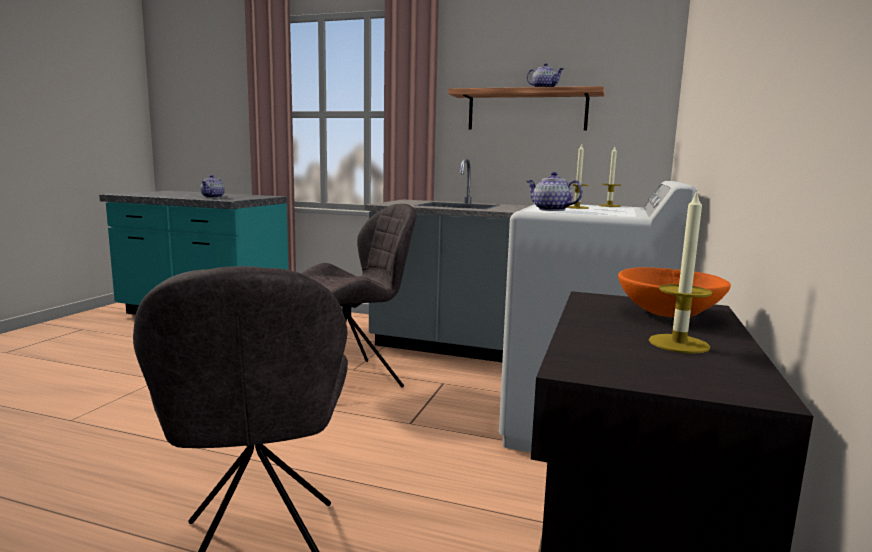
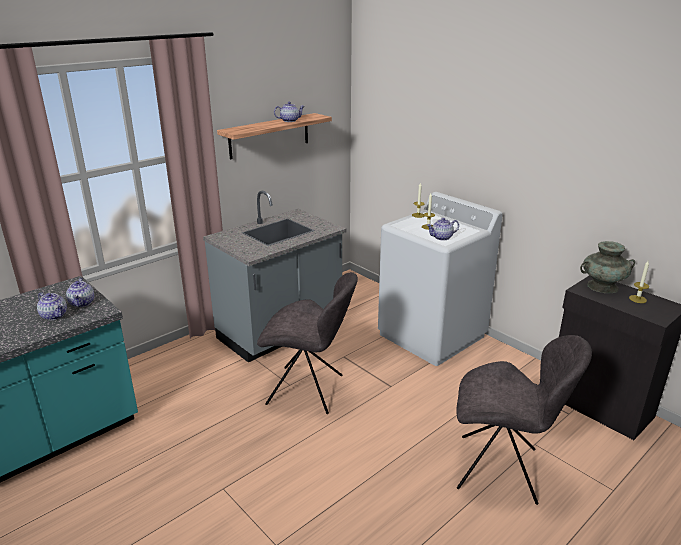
camera: 60 degrees left, 15 degrees up
(238, 198) = (82, 303): none -> teapot
(351, 380) = (308, 390): grey chair -> grey chair turned 105 degrees clockwise
(669, 313) = (603, 286): orange bowl -> turquoise vase

